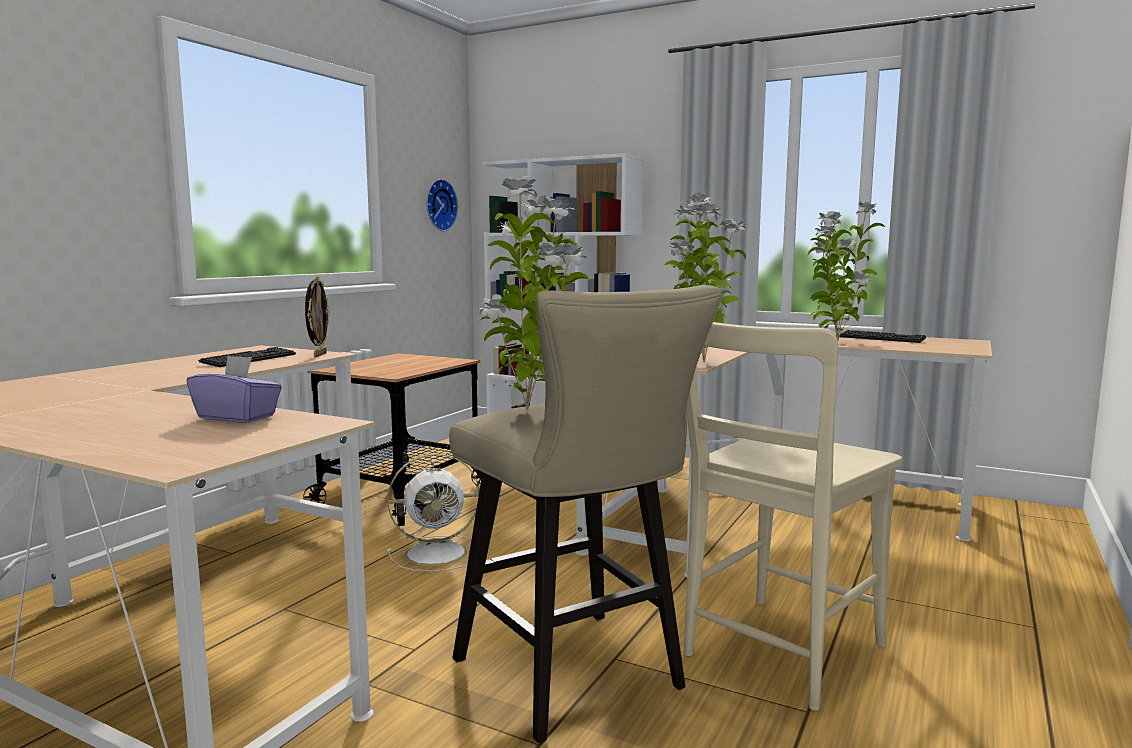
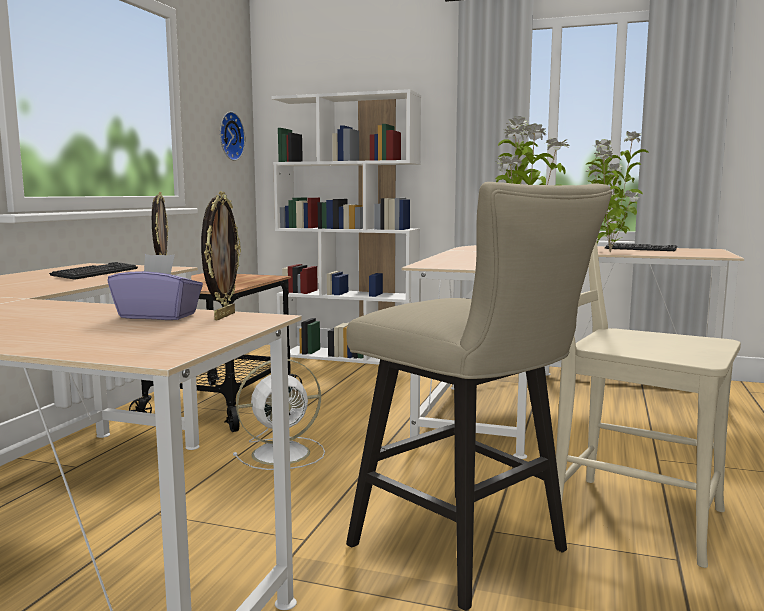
camera: 10 degrees left, 0 degrees up
(297, 419) = (223, 316): none -> picture frame
(531, 410) = (427, 304): potted plant -> none
(778, 654) = (627, 515): beige chair -> beige chair turned 90 degrees clockwise

